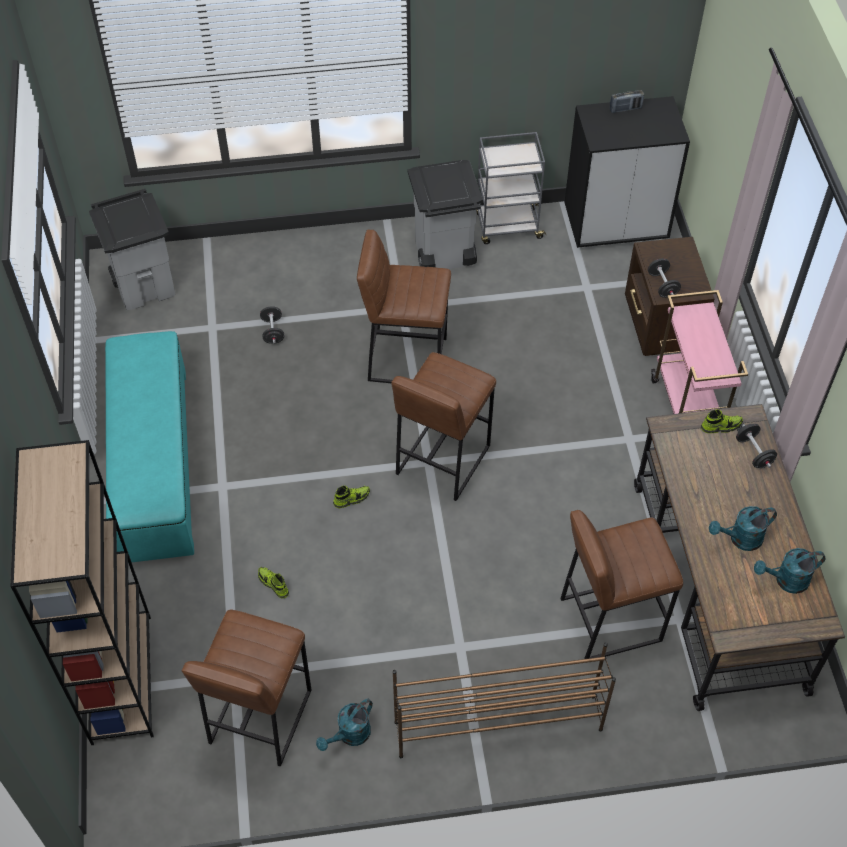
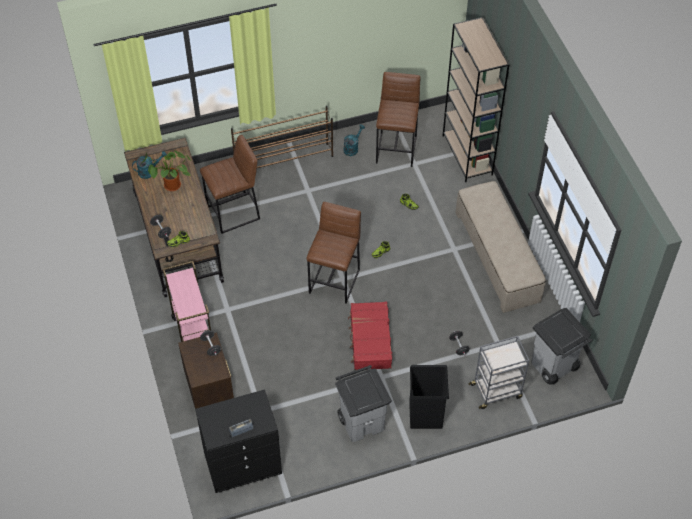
camera: 170 degrees right, 0 degrees up
(153, 461) = (497, 256): turquoise bench -> beige bench
(352, 253) = (425, 414): none -> black trash can
(405, 359) = (370, 340): brown stool -> red suitcase
(507, 226) = (321, 454): grey cart -> grey cart (496, 391)
(740, 539) = (171, 187): turquoise watering can -> potted plant

